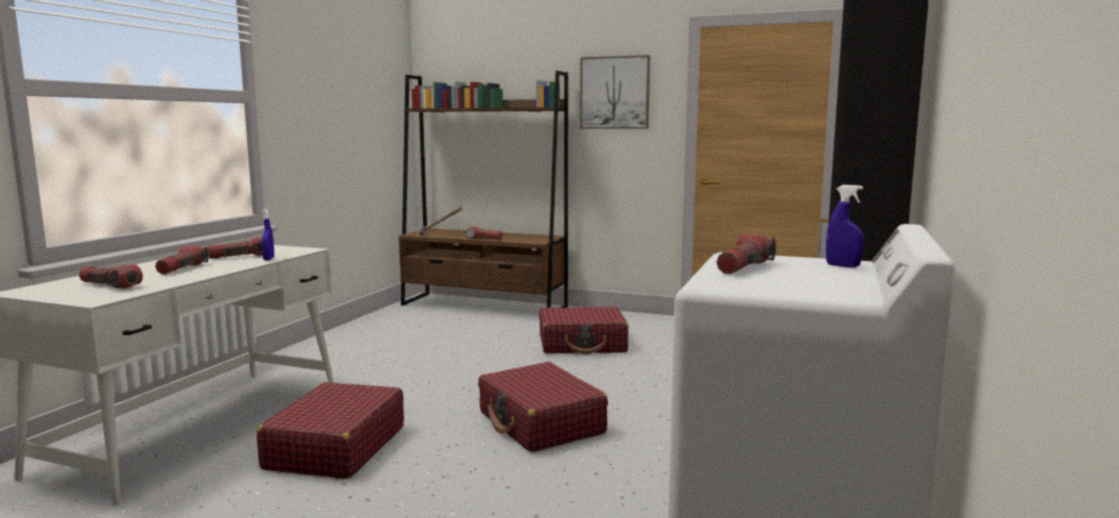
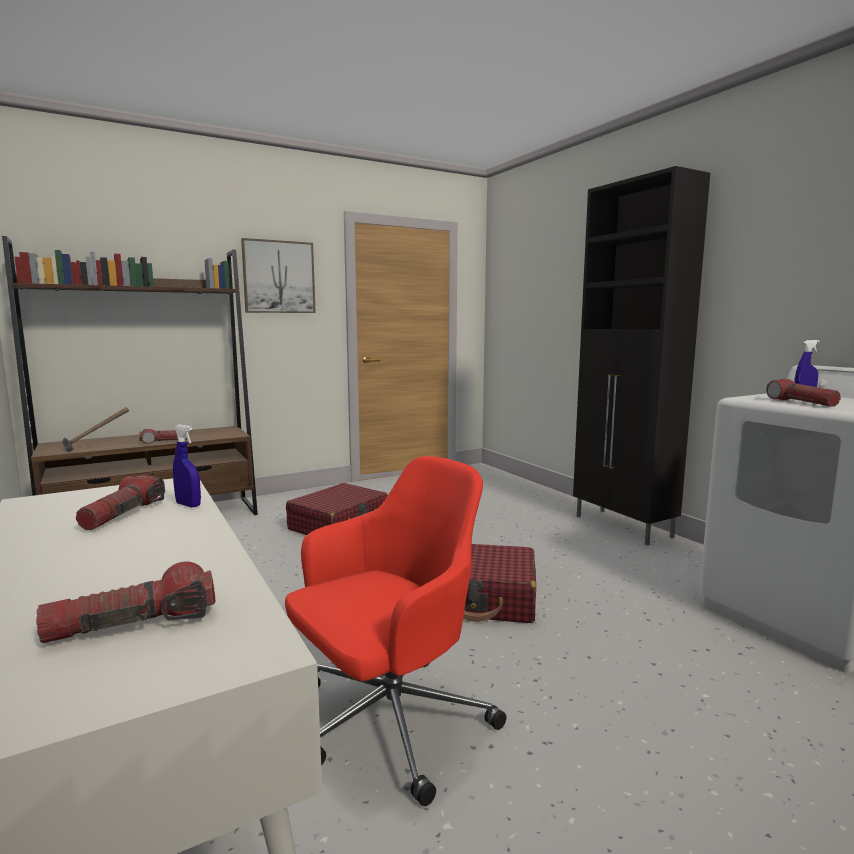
camera: 50 degrees left, 0 degrees up
(183, 269) = (119, 555): flashlight -> none
(335, 448) = (388, 722): red suitcase -> red office chair

